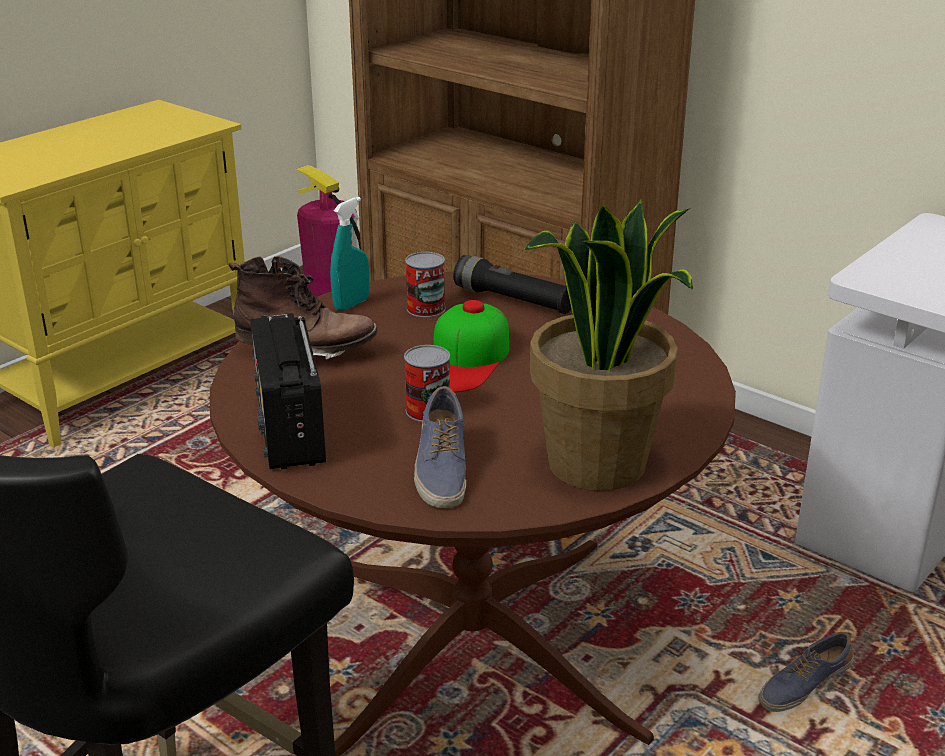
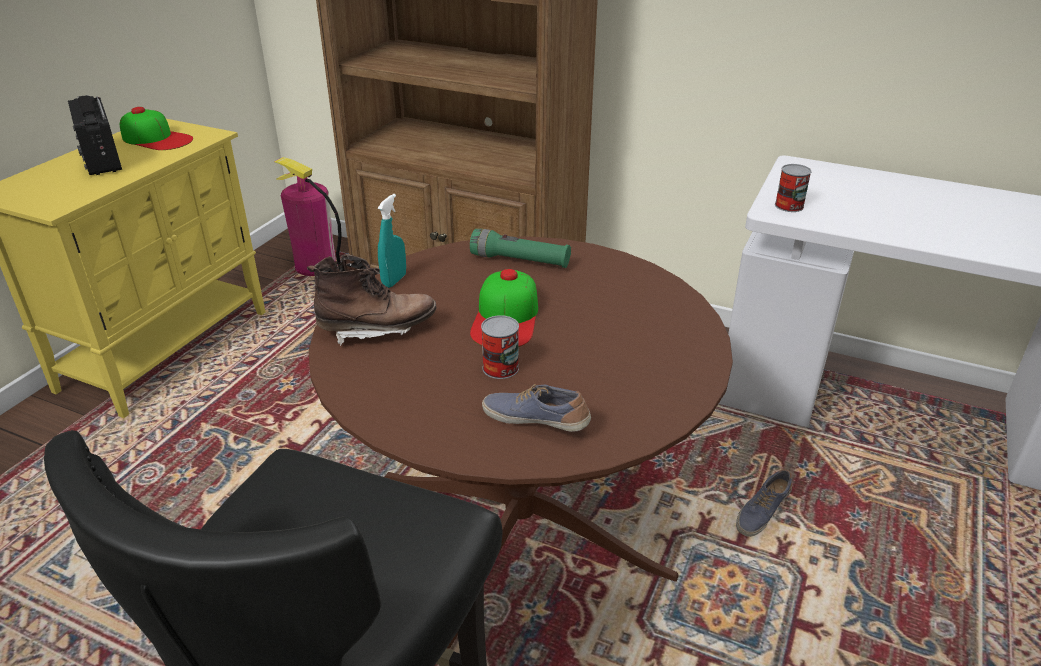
camera: 15 degrees left, 5 degrees up
(148, 123) = (157, 138): none -> cap
(290, 431) = (397, 405): radio -> radio (102, 160)
(426, 309) = (455, 277): can -> can (789, 206)
(440, 469) = (536, 420): shoe -> shoe turned 135 degrees clockwise
(513, 300) = (520, 261): black flashlight -> green flashlight
(598, 465) = (654, 395): potted plant -> none

